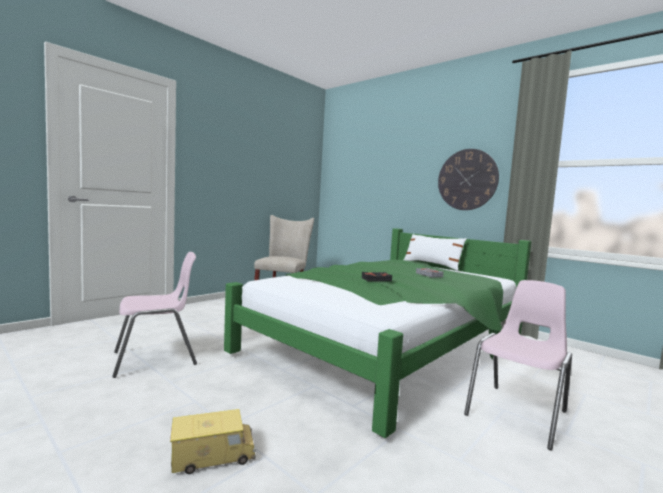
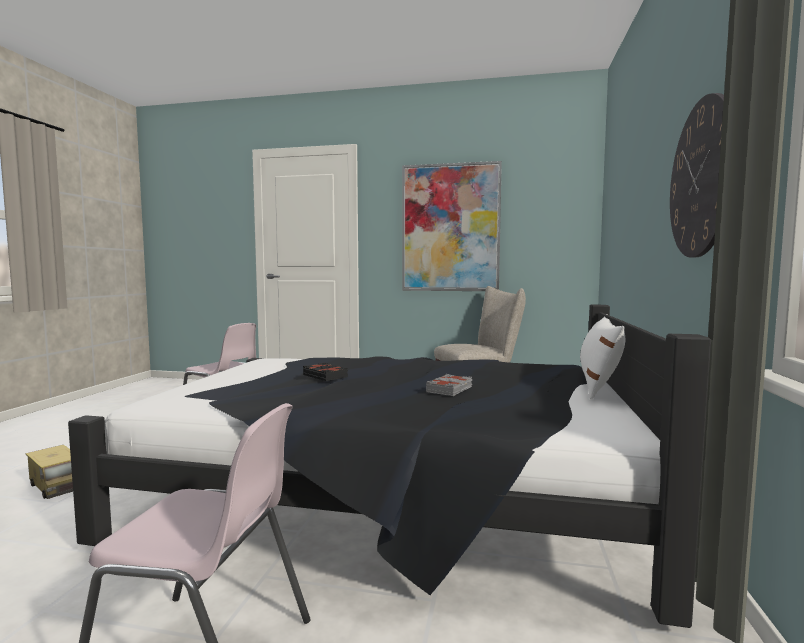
camera: 60 degrees right, 0 degrees up
(247, 170) = (450, 228): none -> picture
(387, 347) = (388, 497): green bed -> black bed

